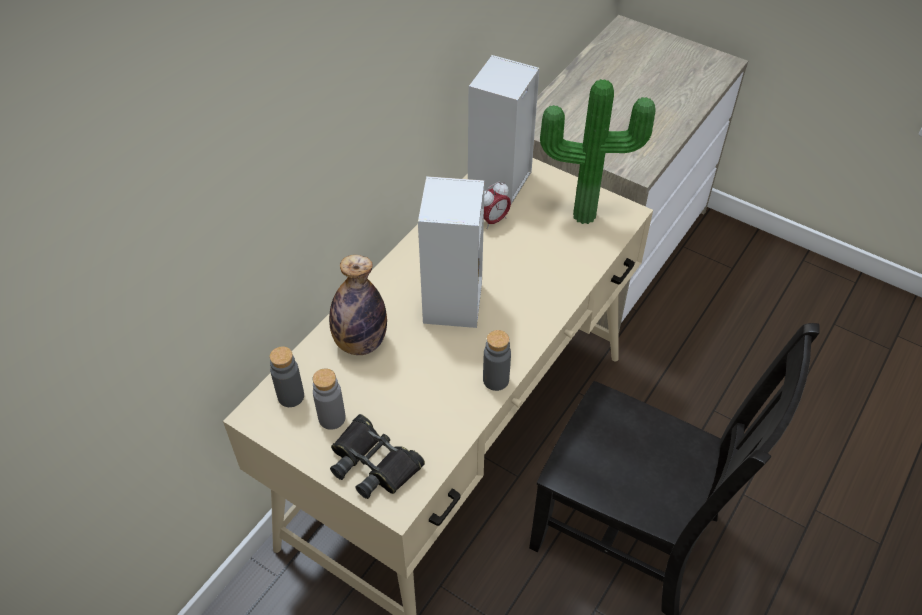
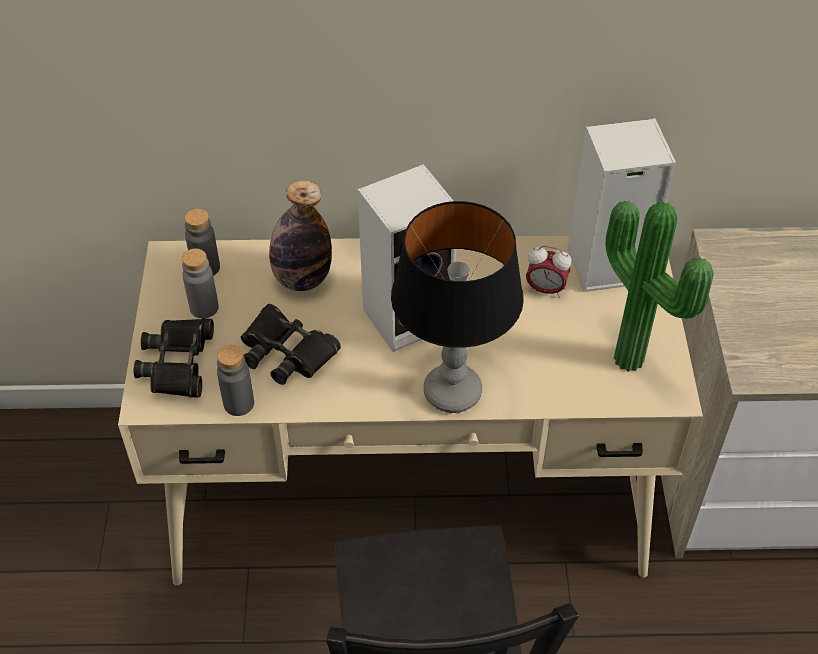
camera: 55 degrees right, 0 degrees up
(423, 388) = (286, 351): none -> black binoculars
(496, 380) = (340, 400): grey bottle -> grey bottle (239, 403)
(539, 315) = (453, 392): none -> table lamp

